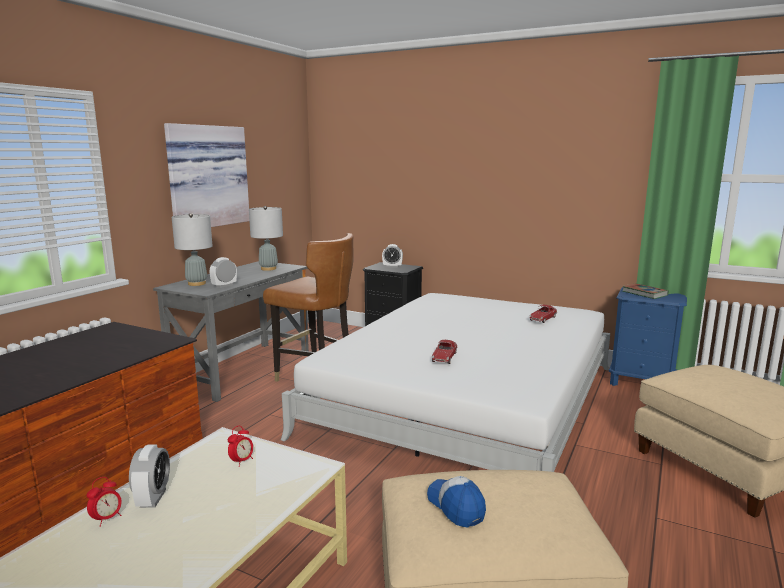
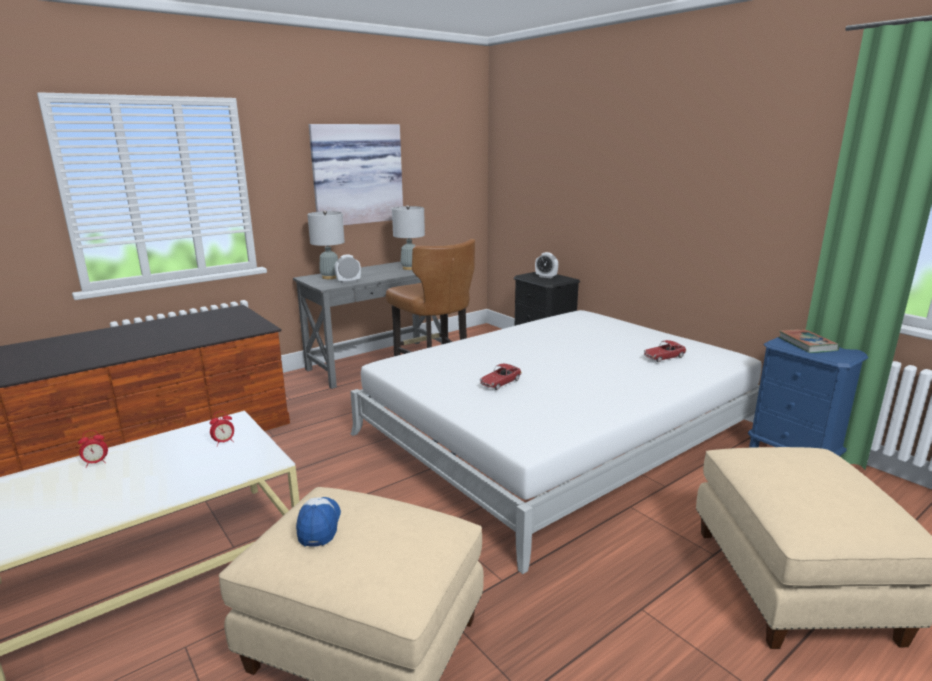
camera: 25 degrees right, 5 degrees up
(153, 498) = (137, 456): alarm clock -> none

